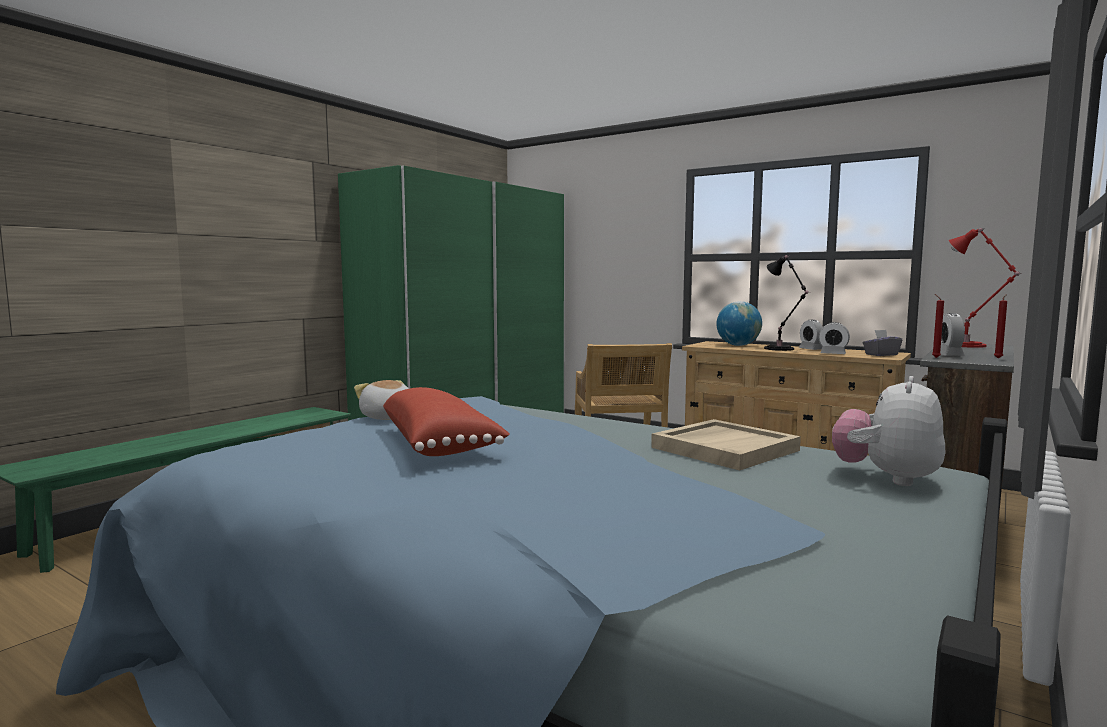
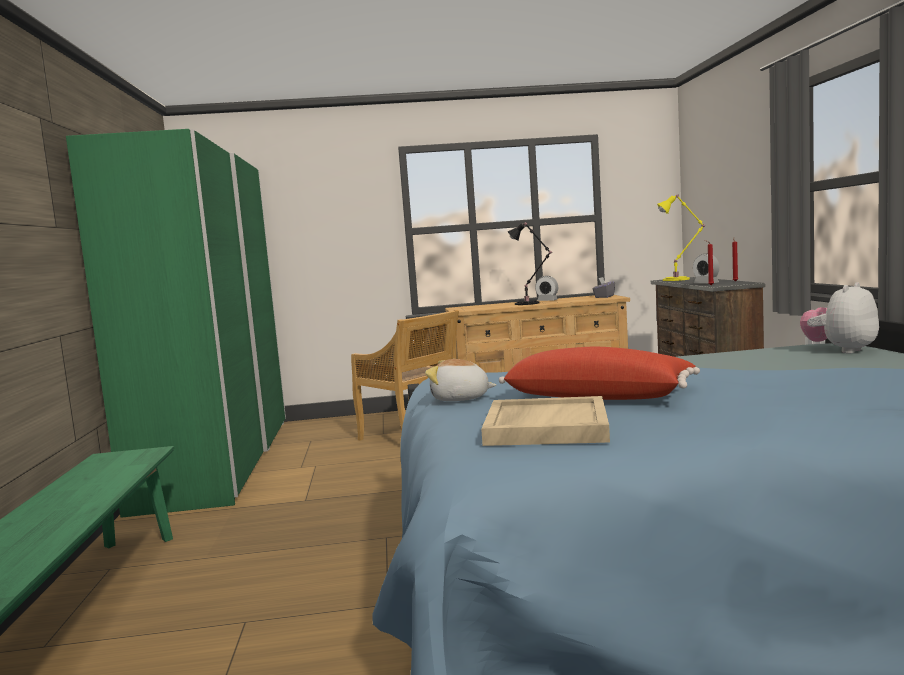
camera: 40 degrees left, 0 degrees up
(724, 448) = (727, 358): beige tray -> beige tray (545, 427)
(738, 345) = (488, 306): globe -> none
(833, 354) = (576, 300): alarm clock -> none
(886, 478) = (841, 350): plush toy -> plush toy turned 60 degrees clockwise
(968, 345) = (678, 279): red table lamp -> yellow table lamp

